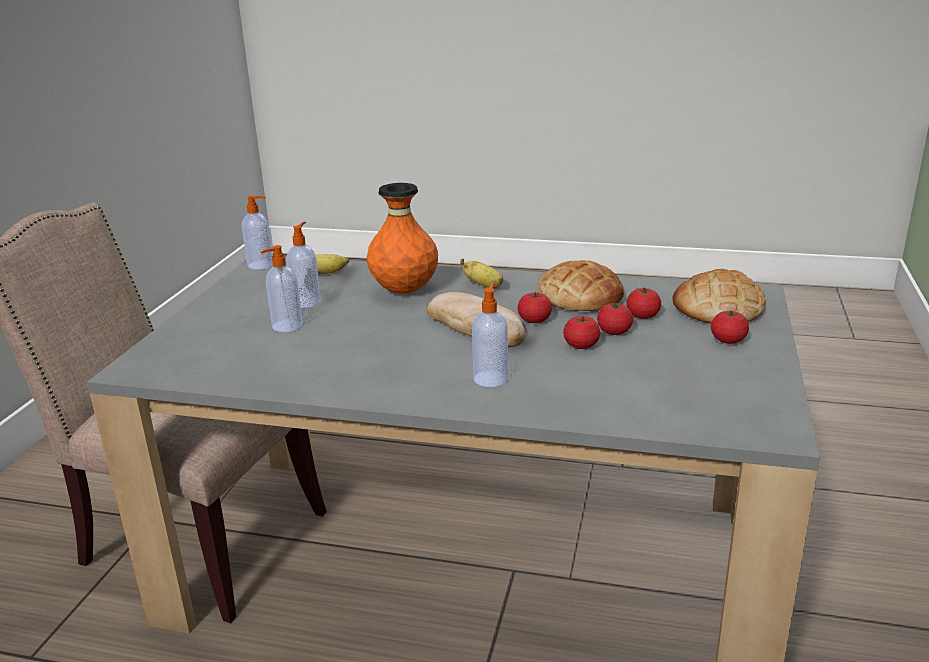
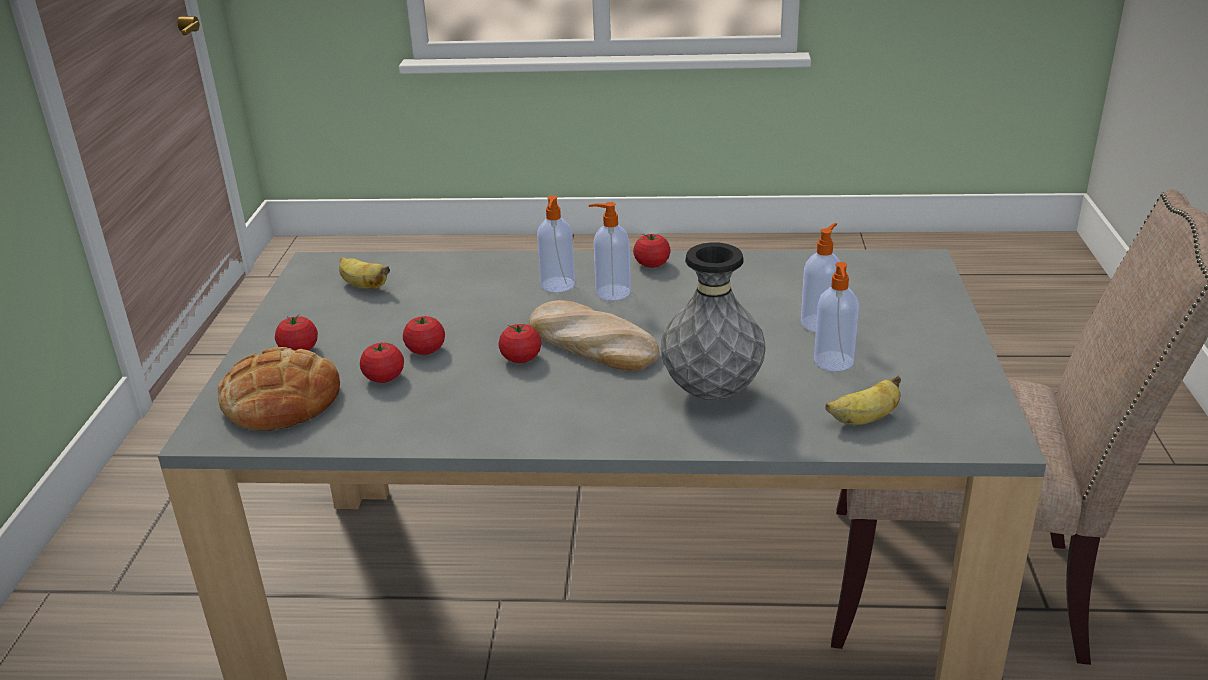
camera: 170 degrees right, 5 degrees up
(261, 265) = (989, 432): soap dispenser -> soap dispenser (611, 292)
(404, 291) = (712, 393): orange vase -> grey vase
(484, 286) = (600, 414): banana -> banana (363, 286)
(580, 297) = (460, 405): bread -> none
(581, 346) = (466, 328): tomato -> tomato (652, 264)

